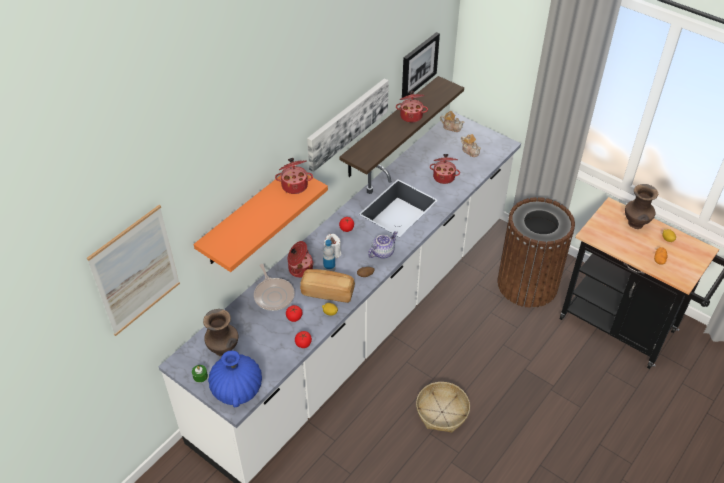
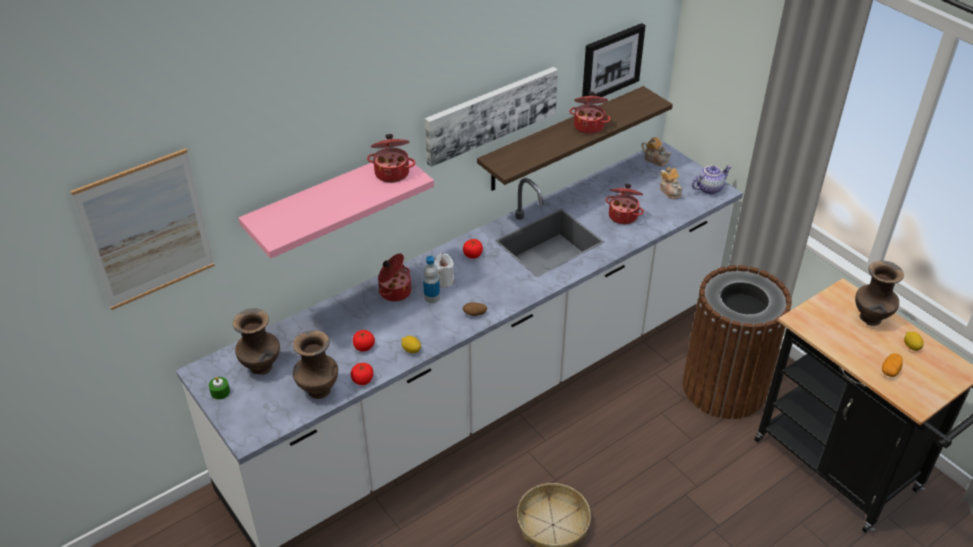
camera: 15 degrees right, 5 degrees down
(237, 389) = (257, 417): blue vase -> none
(247, 217) = (324, 204): orange shelf -> pink shelf
(273, 359) = (318, 390): none -> brown vase
(274, 295) = (349, 315): frying pan -> none
(328, 292) = (419, 324): bread -> none
(382, 252) = (507, 291): teapot -> teapot (709, 188)

